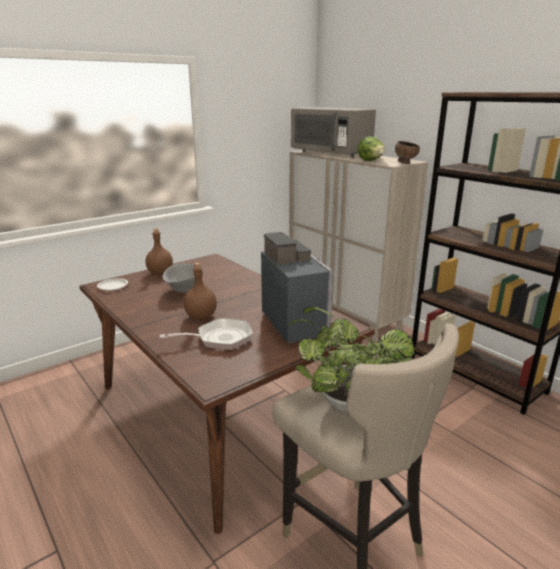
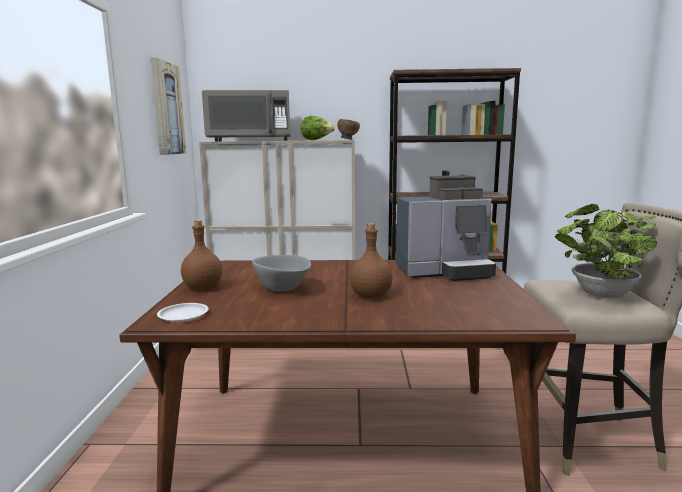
camera: 50 degrees left, 10 degrees down
(220, 339) = (439, 300): frying pan -> none
(270, 123) = (167, 109): none -> picture
(297, 322) = (445, 272): coffee machine -> coffee machine turned 150 degrees clockwise

